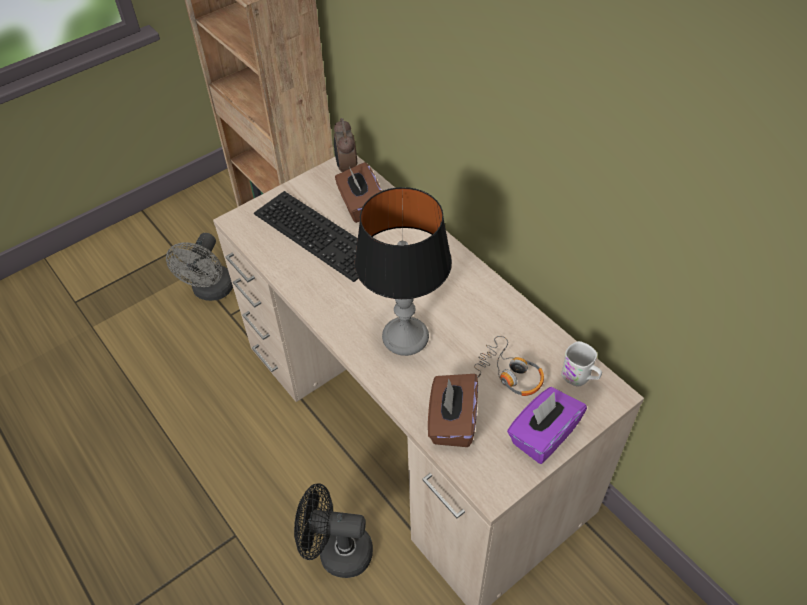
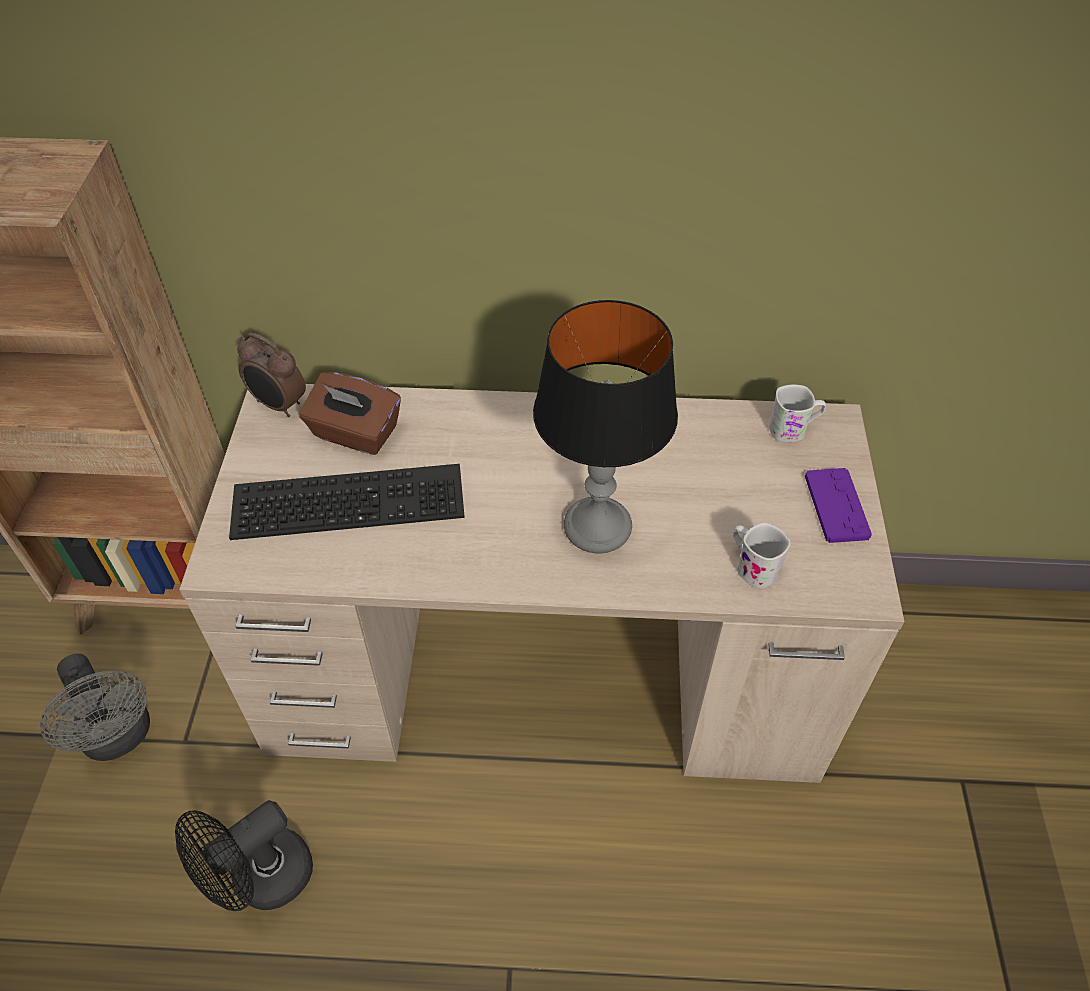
camera: 50 degrees left, 0 degrees up
(336, 551) = (632, 864): black fan -> black fan (261, 880)
(452, 422) = (752, 566): brown tissue box -> white mug
(509, 374) = (736, 477): headphones -> none
(542, 435) = (836, 506): purple tissue box -> purple game controller

